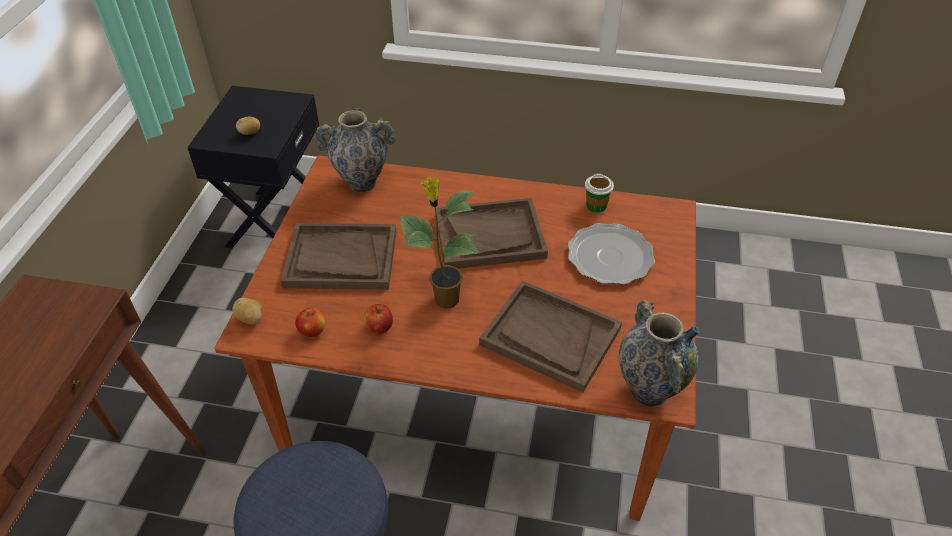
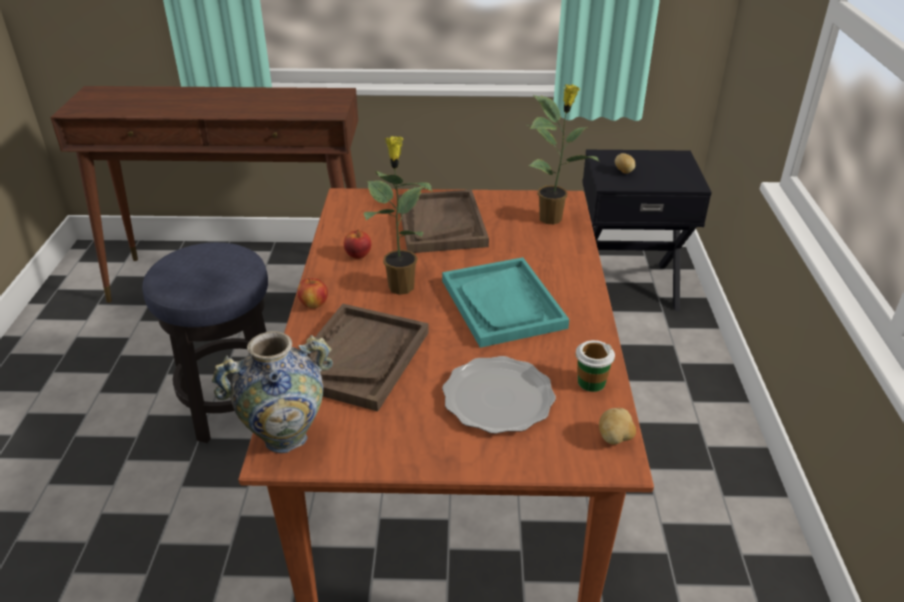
camera: 80 degrees right, 10 degrees down
(251, 319) = (360, 196): potato -> potato (615, 438)
(313, 331) = (350, 224): apple -> apple (314, 304)
(361, 183) = (552, 218): vase -> potted plant
(490, 236) = (503, 304): brown tray -> turquoise tray

